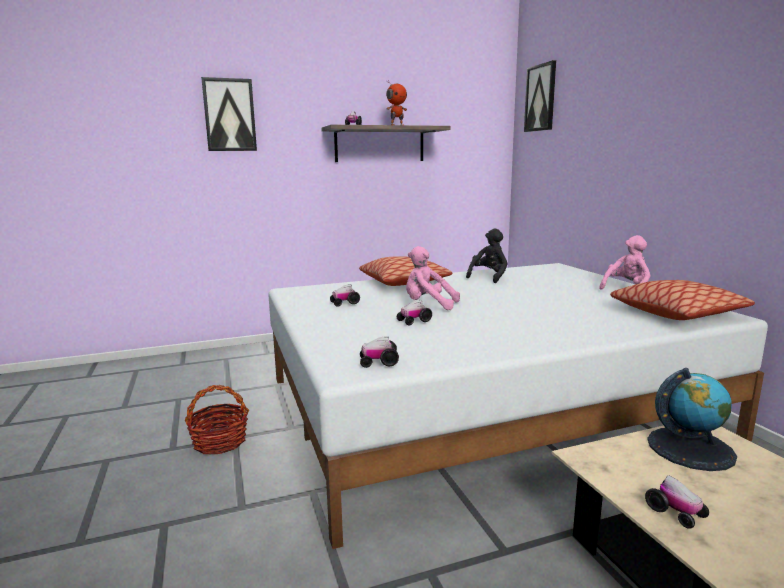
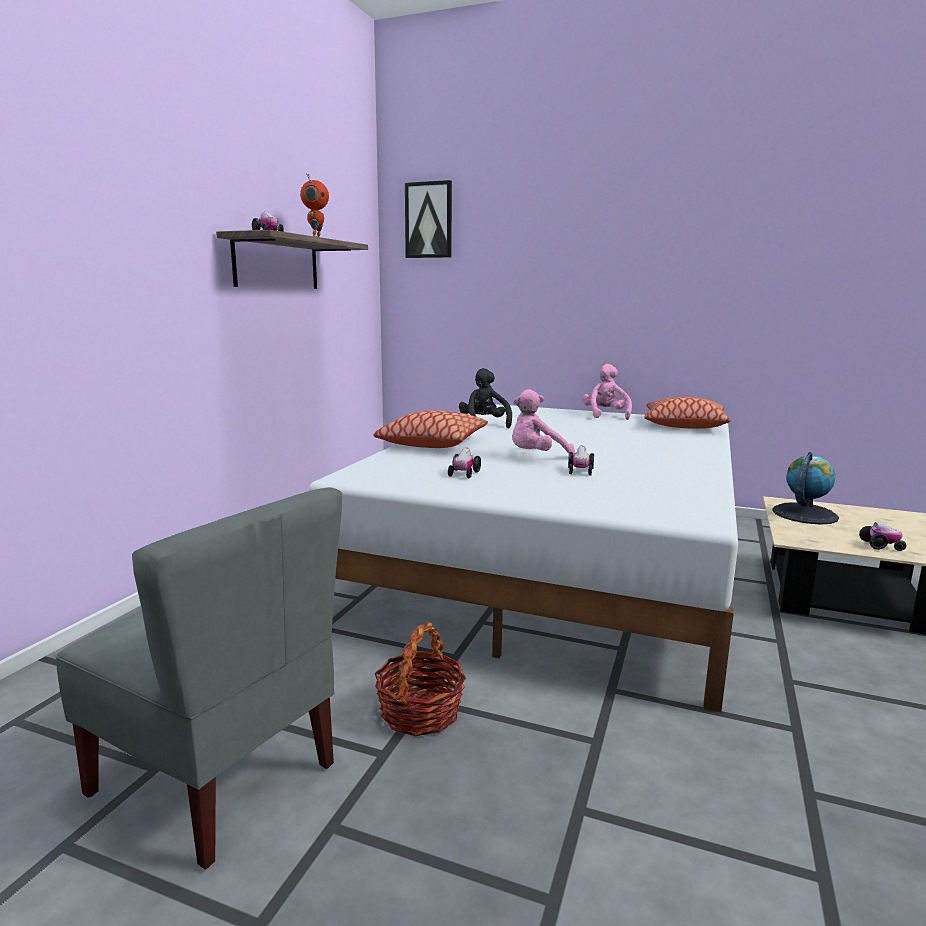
camera: 50 degrees left, 0 degrees up
(125, 421) = (218, 777): none -> grey chair
(229, 115) = (94, 194): picture -> none
(379, 362) = (686, 506): toy car -> none

